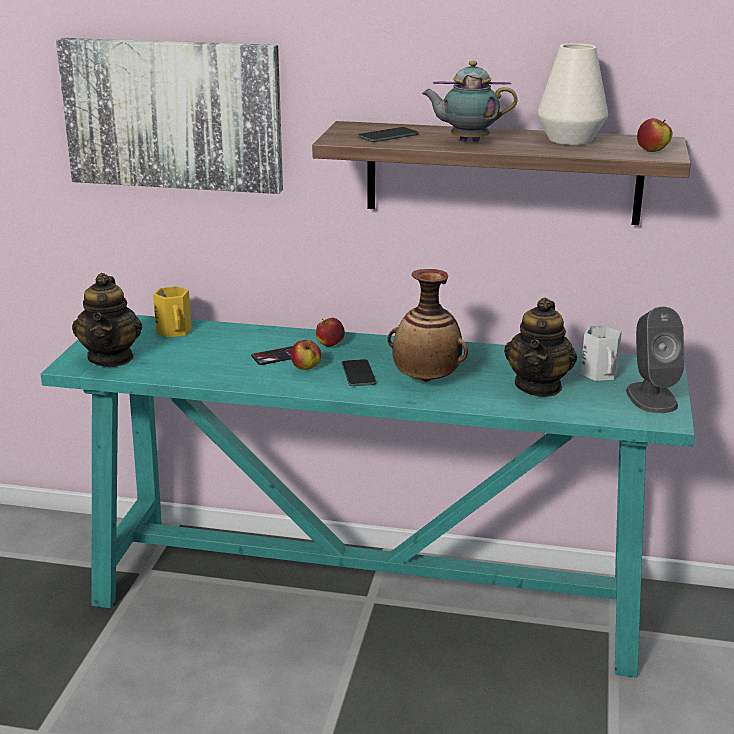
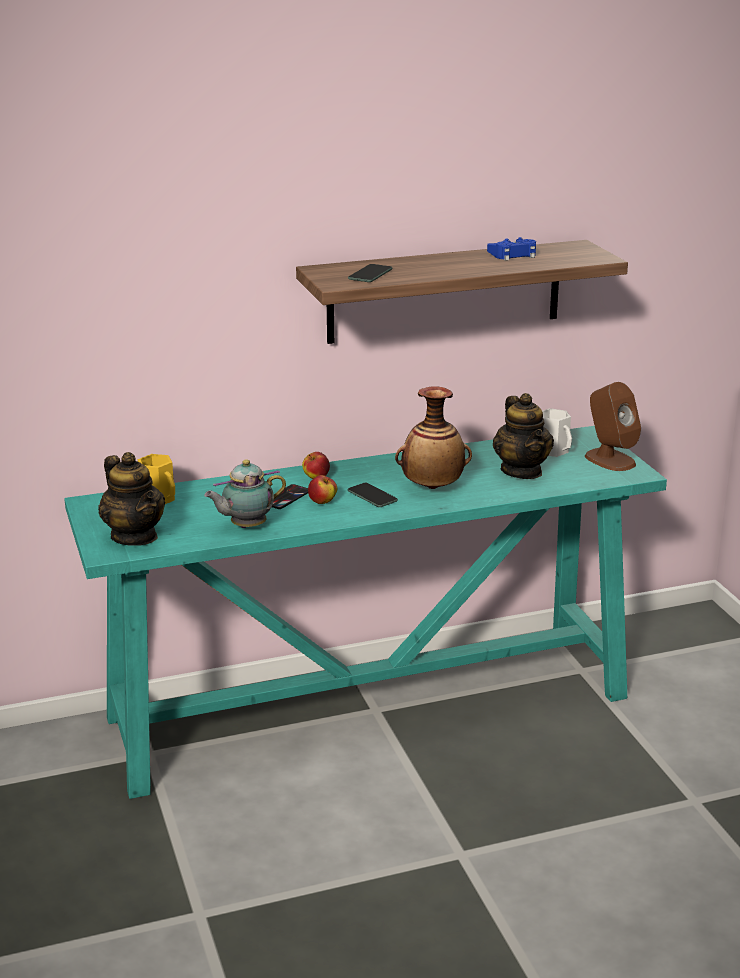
camera: 30 degrees left, 0 degrees up
(173, 114) = (133, 282): picture -> none
(466, 141) = (441, 269): teapot -> teapot (246, 526)
(570, 139) = (513, 255): white vase -> blue game controller
(651, 397) = (609, 459): grey speaker -> brown speaker
(652, 151) = (587, 255): apple -> none

